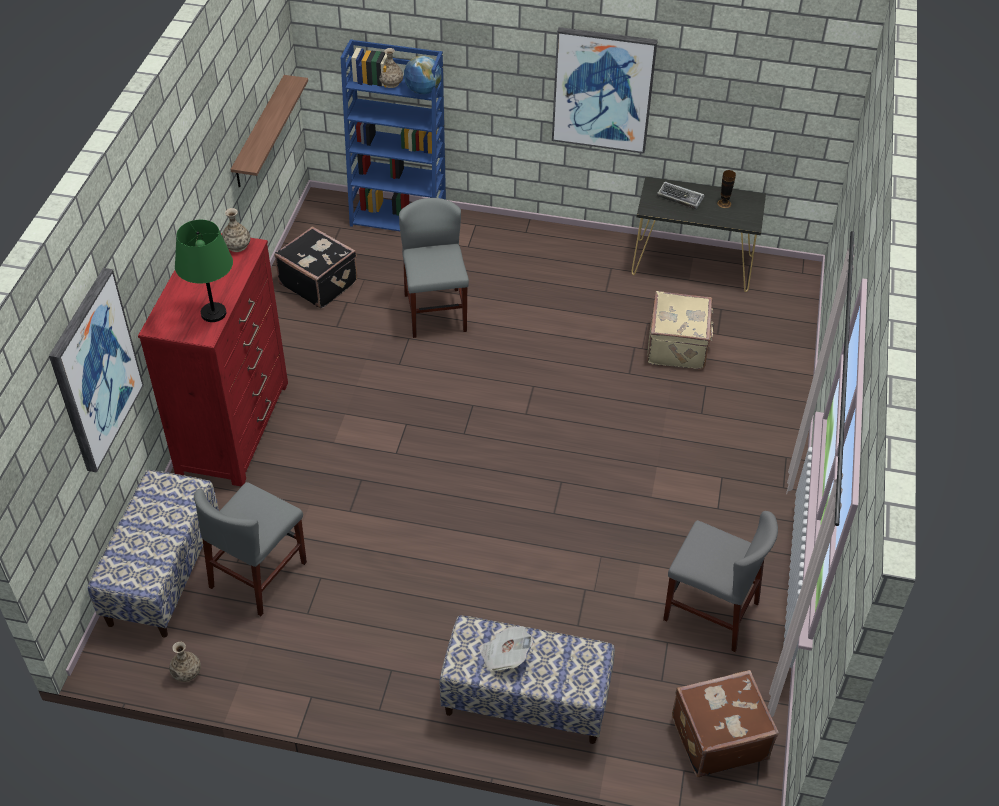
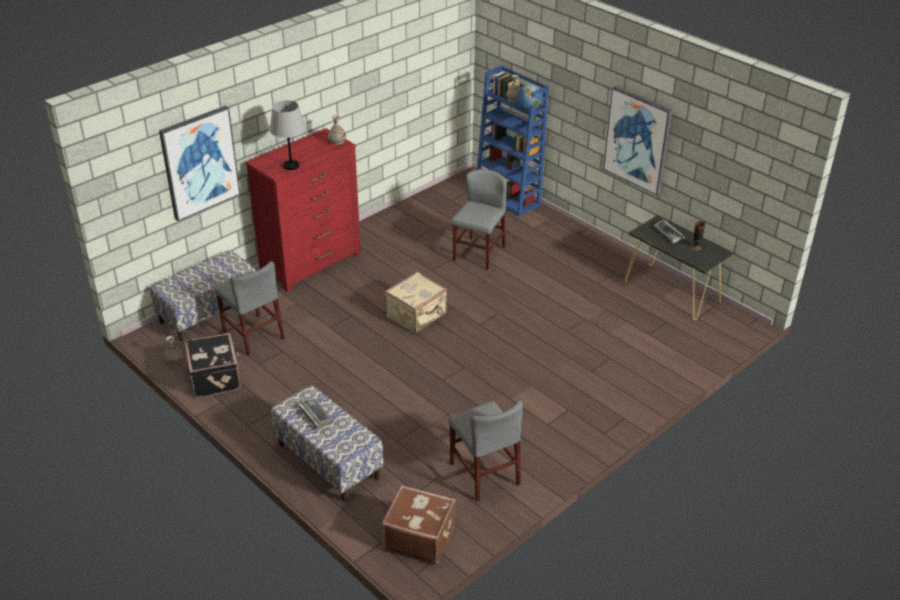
camera: 35 degrees right, 10 degrees down
(213, 313) = (291, 166): green table lamp -> grey table lamp
(258, 574) = (253, 335): grey chair -> grey chair turned 105 degrees counterclockwise
(259, 132) = (417, 101): shelf -> none
(319, 282) = (428, 213): black suitcase -> black suitcase (216, 378)
(504, 656) = (315, 415): newspaper -> keyboard
(678, 346) = (615, 330): beige suitcase -> beige suitcase (417, 316)

